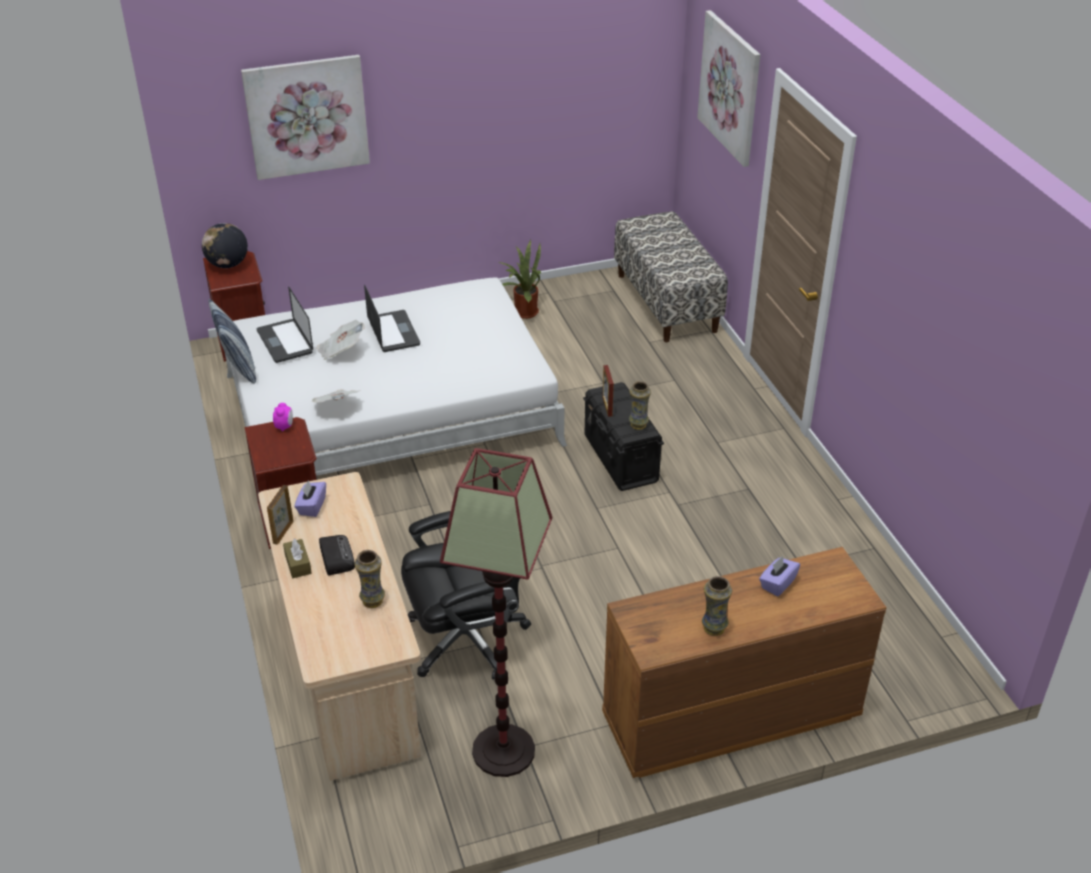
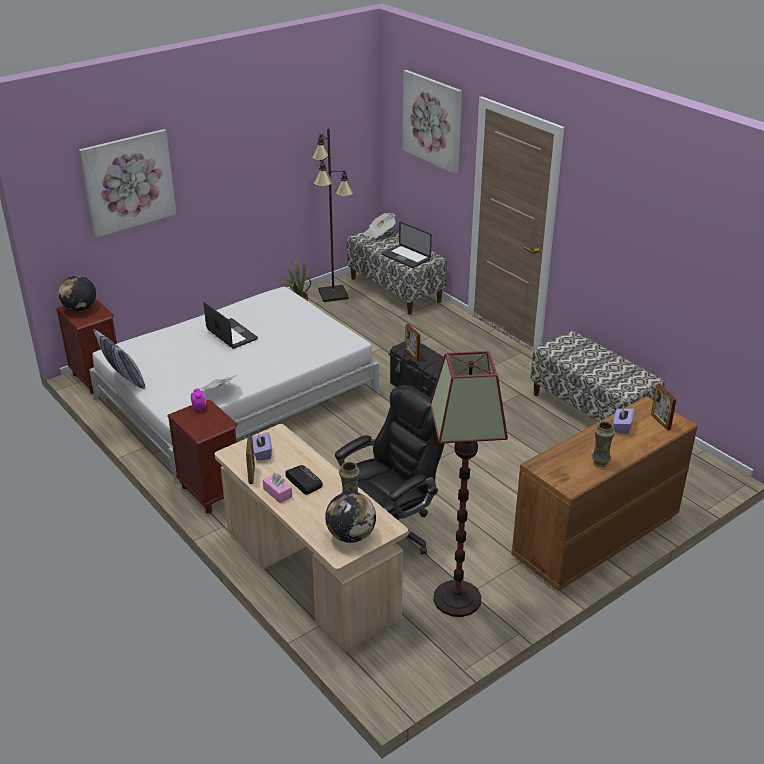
camera: 20 degrees left, 5 degrees down
(285, 342) = (152, 356): laptop -> laptop (406, 257)
(298, 564) = (277, 493): brown tissue box -> pink tissue box
(341, 350) = (199, 354): newspaper -> newspaper (379, 233)
(347, 644) = (351, 536): none -> globe
(583, 293) = (333, 294): none -> black floor lamp
(638, 424) = (441, 362): vase -> none
(830, 536) = (591, 411): none -> bench
(836, 590) = (660, 422): none -> picture frame

